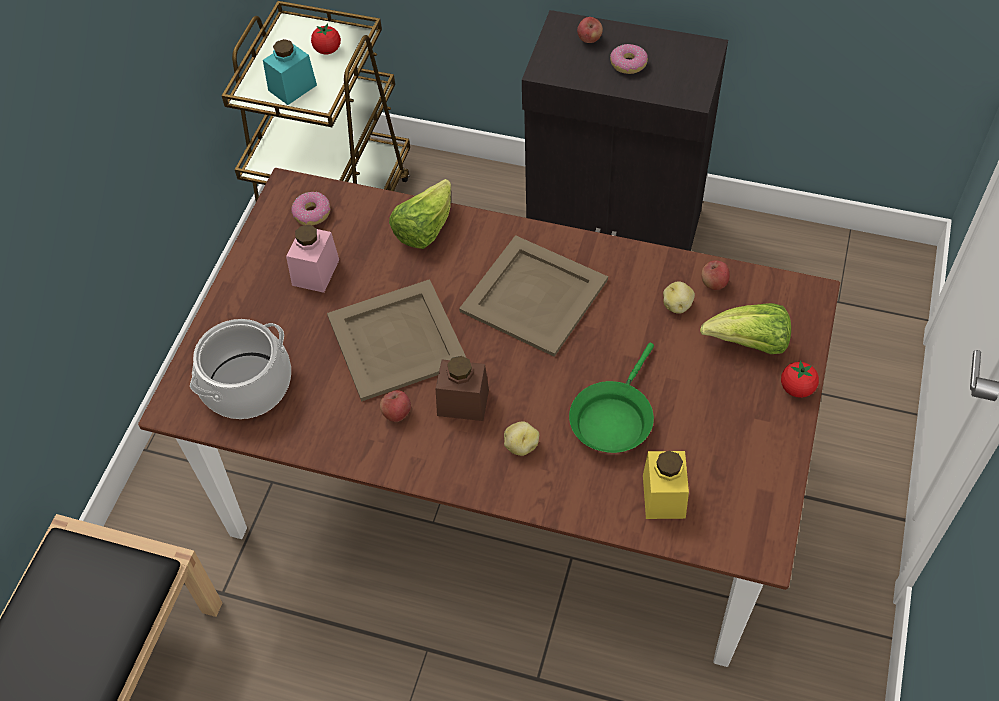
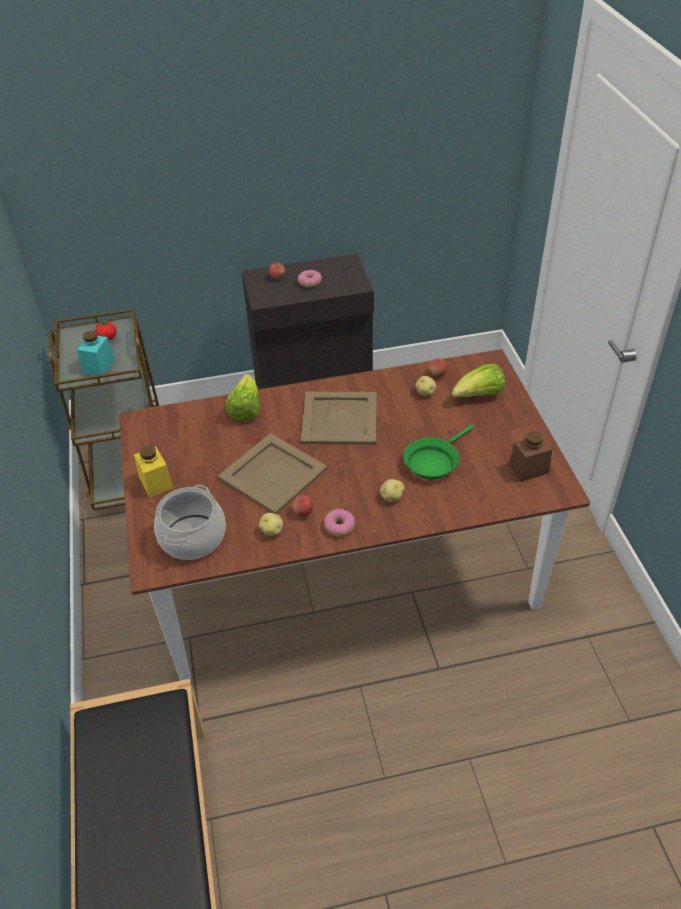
camera: 30 degrees left, 10 degrees down
(312, 213) = (164, 427): donut -> donut (339, 526)
(315, 272) = (191, 458): pink jar -> none
(343, 421) = (272, 530): none -> potato
(463, 402) = (339, 489): brown jar -> brown jar (528, 469)
(613, 418) = (433, 461): green frying pan -> green frying pan turned 45 degrees clockwise
(663, 496) = (492, 487): yellow jar -> yellow jar (156, 482)
(797, 388) = (520, 407): tomato -> none

